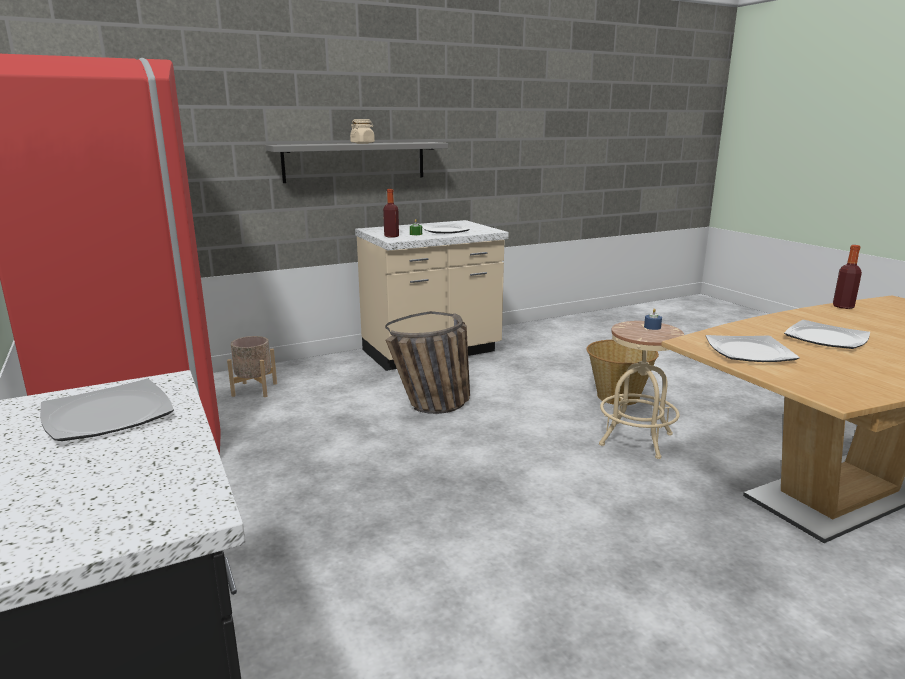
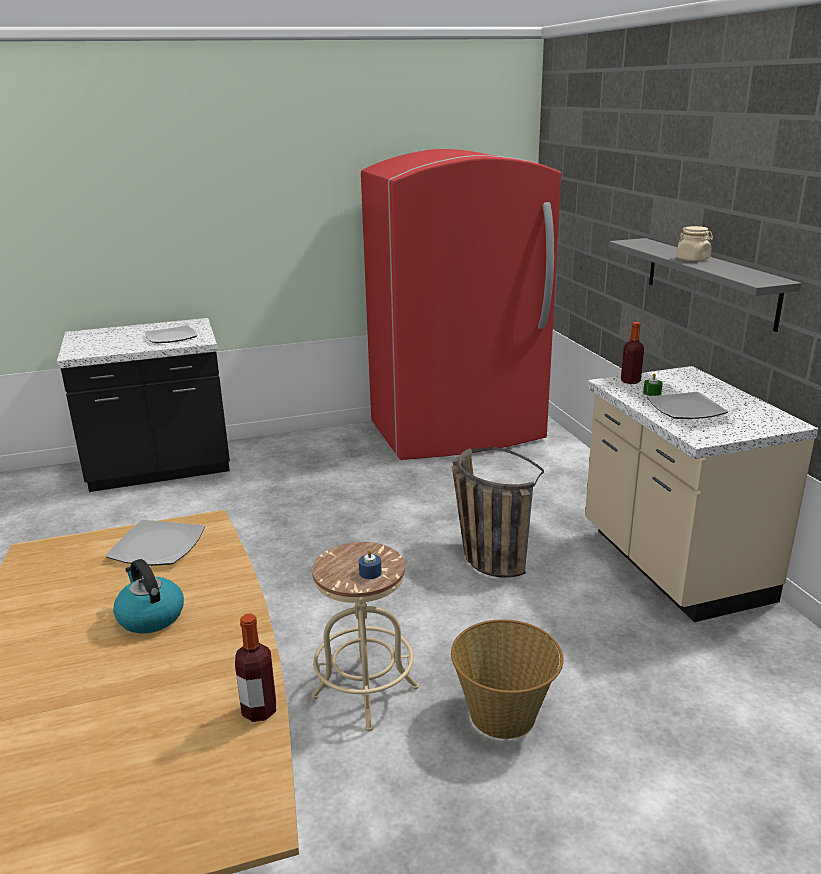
camera: 100 degrees right, 5 degrees up
(255, 389) = (540, 465): beige planter -> none
(827, 338) = (150, 616): plate -> kettle

